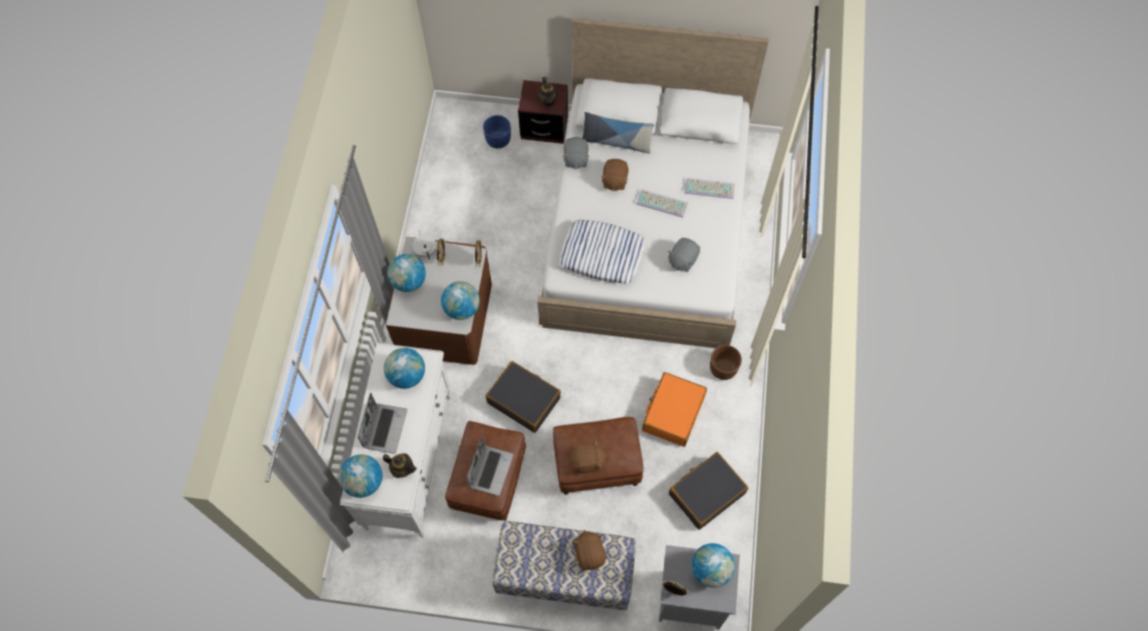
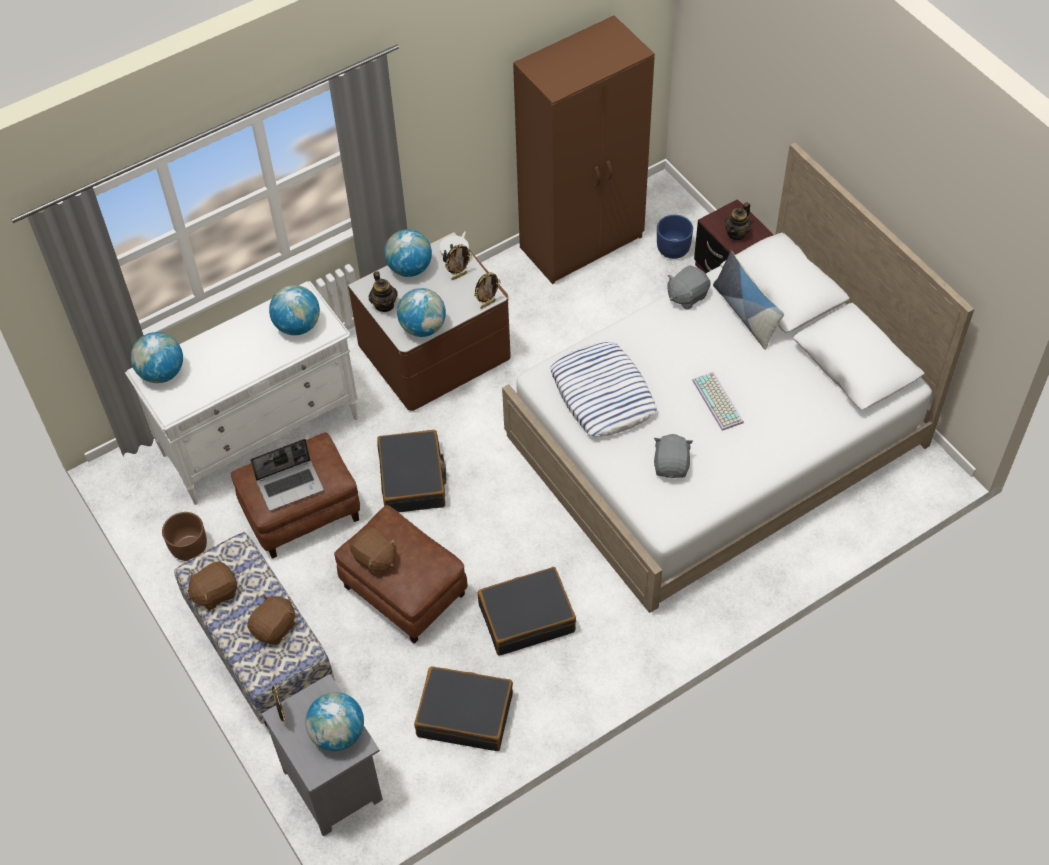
camera: 50 degrees right, 10 degrees down
(384, 428) = (229, 348): laptop -> none
(402, 469) = (200, 391): teapot -> teapot (384, 304)
(446, 179) = (583, 243): none -> brown wardrobe
(614, 180) = (698, 344): brown plush toy -> brown plush toy (215, 593)
(673, 413) = (526, 617): orange suitcase -> black suitcase
(682, 260) = (671, 465): grey plush toy -> grey plush toy turned 105 degrees clockwise
(710, 188) = (784, 429): keyboard -> none
(723, 369) = (623, 627): brown planter -> brown planter (189, 547)

